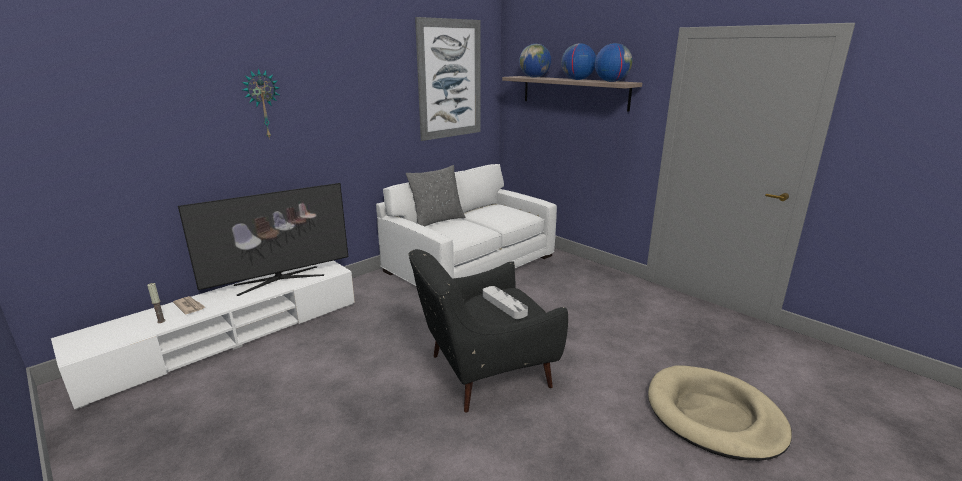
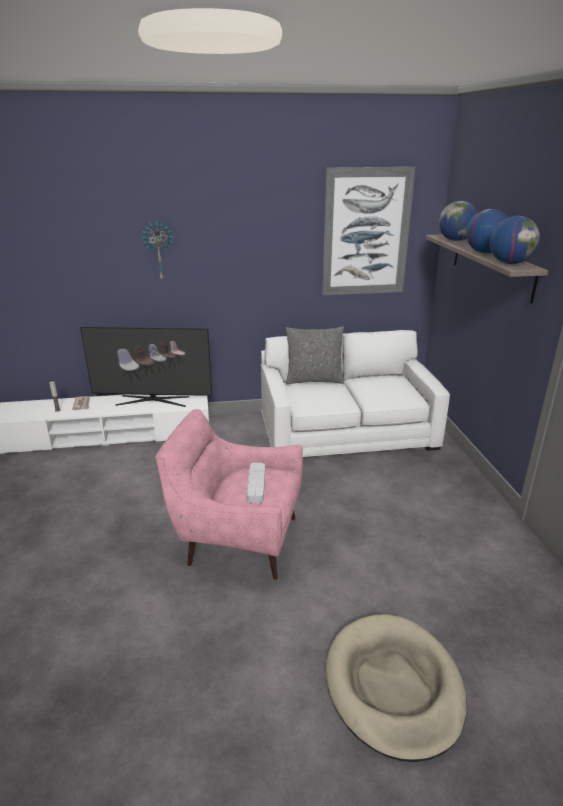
camera: 35 degrees right, 5 degrees up
(483, 372) = (237, 539): black armchair -> pink armchair

